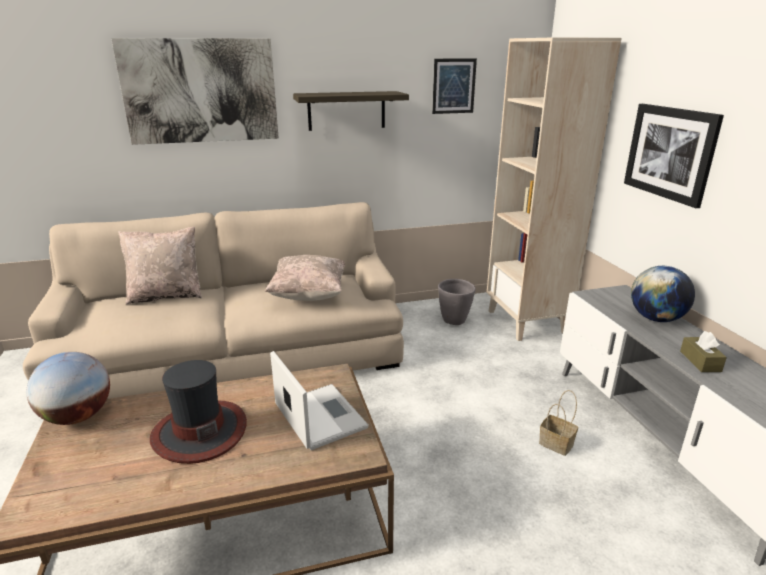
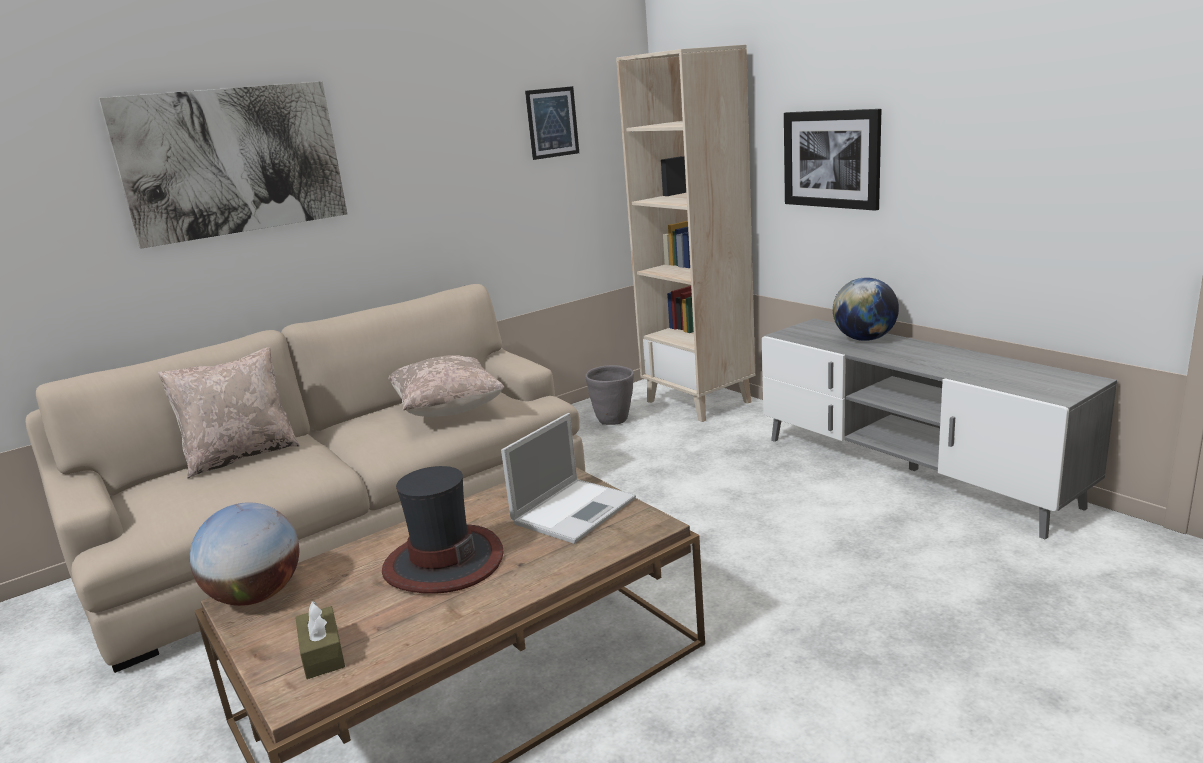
camera: 20 degrees left, 5 degrees down
(319, 415) = (575, 510): laptop -> laptop turned 90 degrees clockwise
(346, 110) = (429, 167): shelf -> none
(557, 444) = (808, 502): basket -> none
(700, 361) = (929, 362): brown tissue box -> brown tissue box (322, 653)

